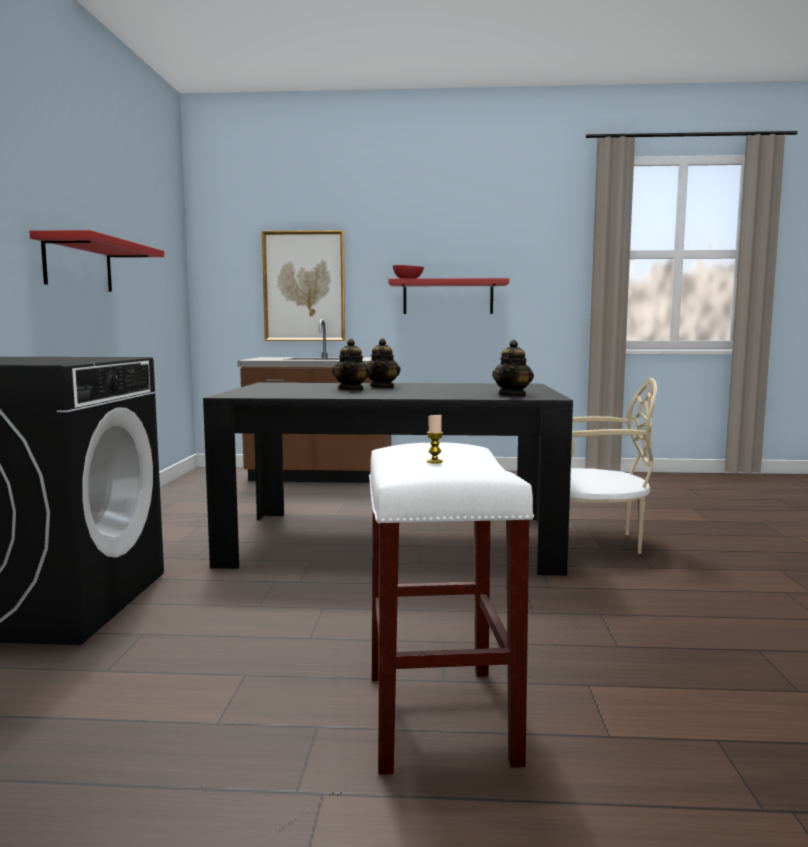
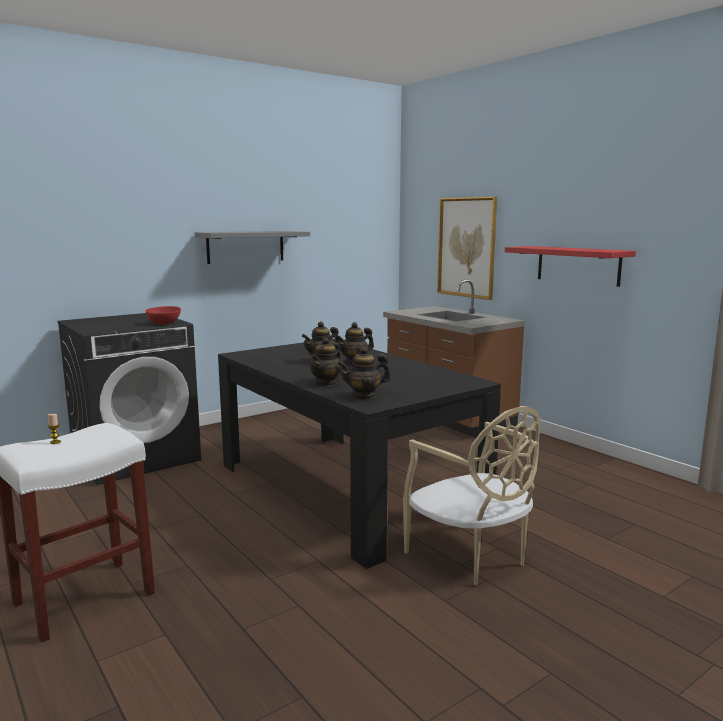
camera: 50 degrees right, 5 degrees up
(78, 265) = (245, 246): red shelf -> grey shelf
(407, 279) = (528, 247): red bowl -> red bowl (163, 323)
(441, 395) = (326, 383): none -> teapot

